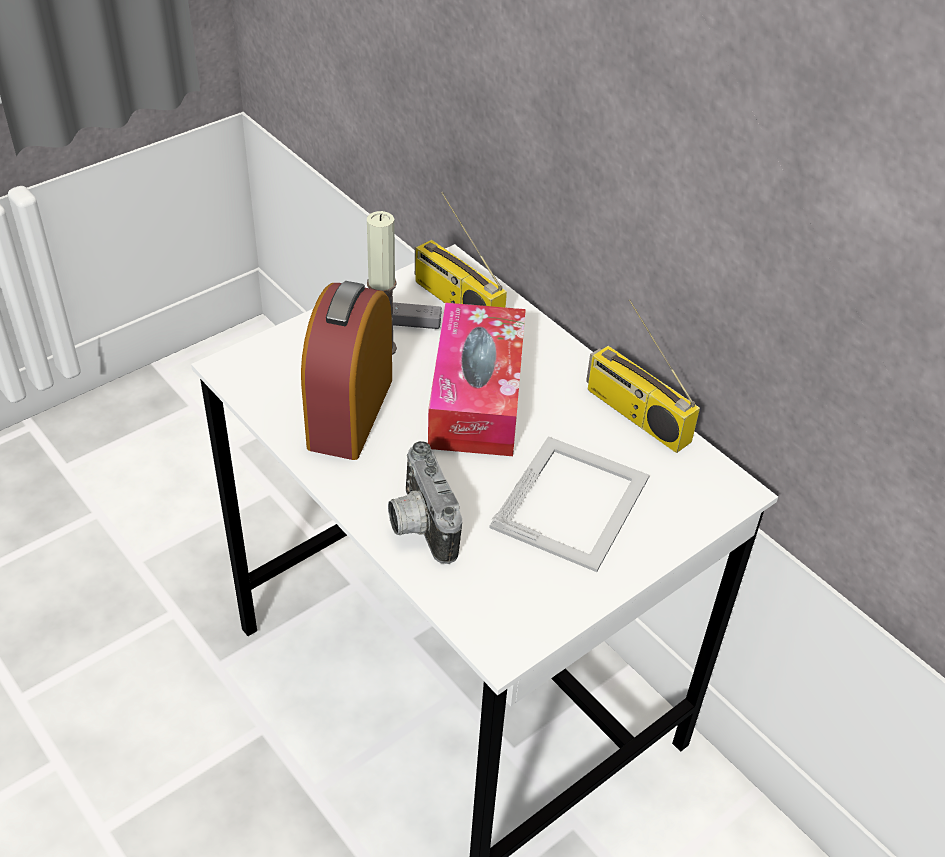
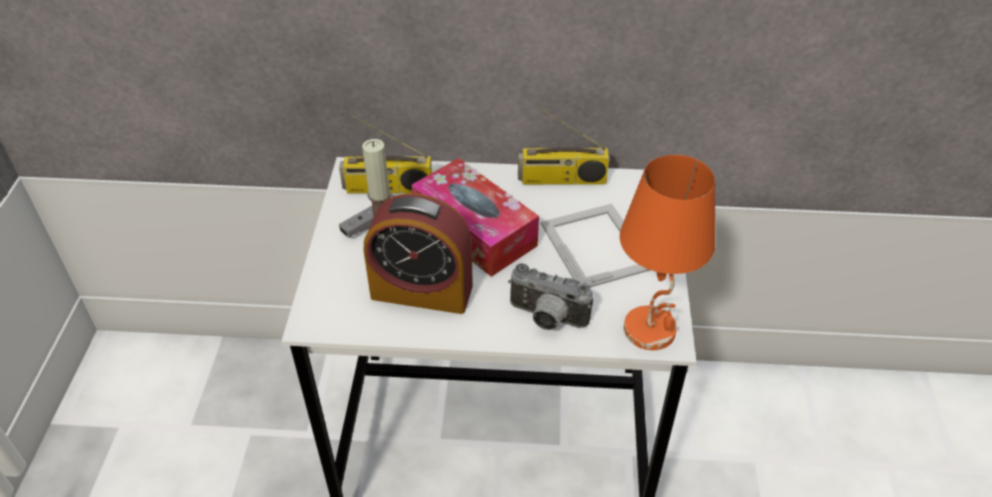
camera: 45 degrees left, 0 degrees up
(350, 413) = (422, 291): alarm clock -> alarm clock turned 45 degrees counterclockwise
(499, 622) = (651, 330): none -> orange table lamp

